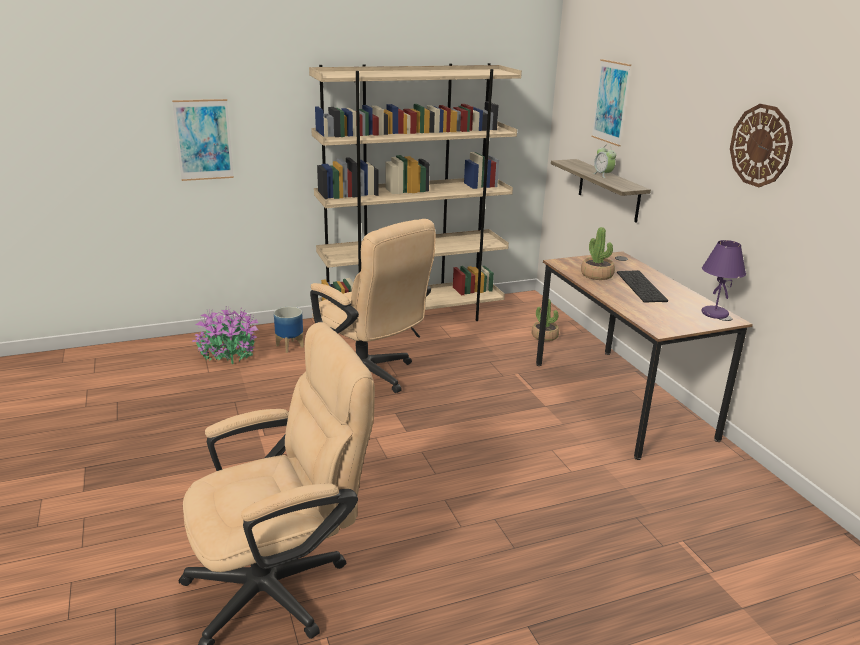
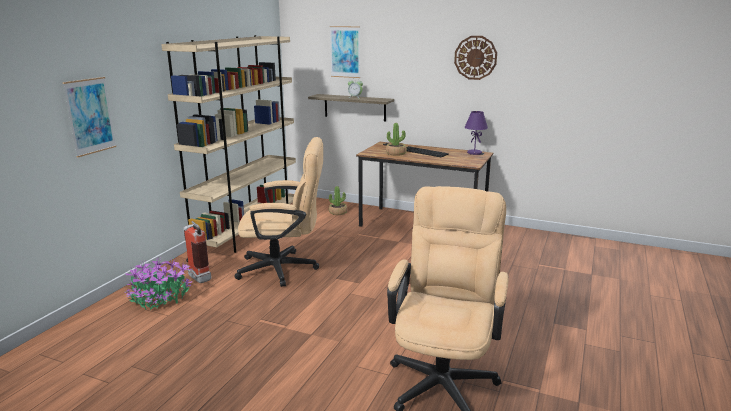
camera: 45 degrees left, 5 degrees down
(289, 346) = (197, 276): planter -> fire extinguisher

